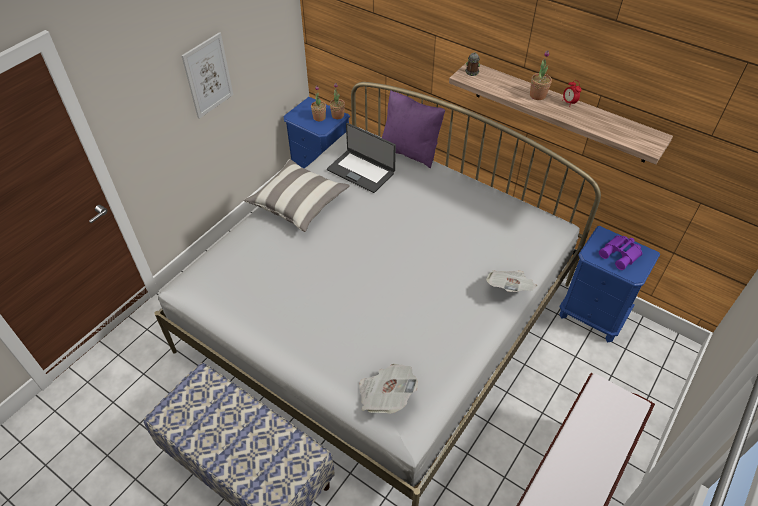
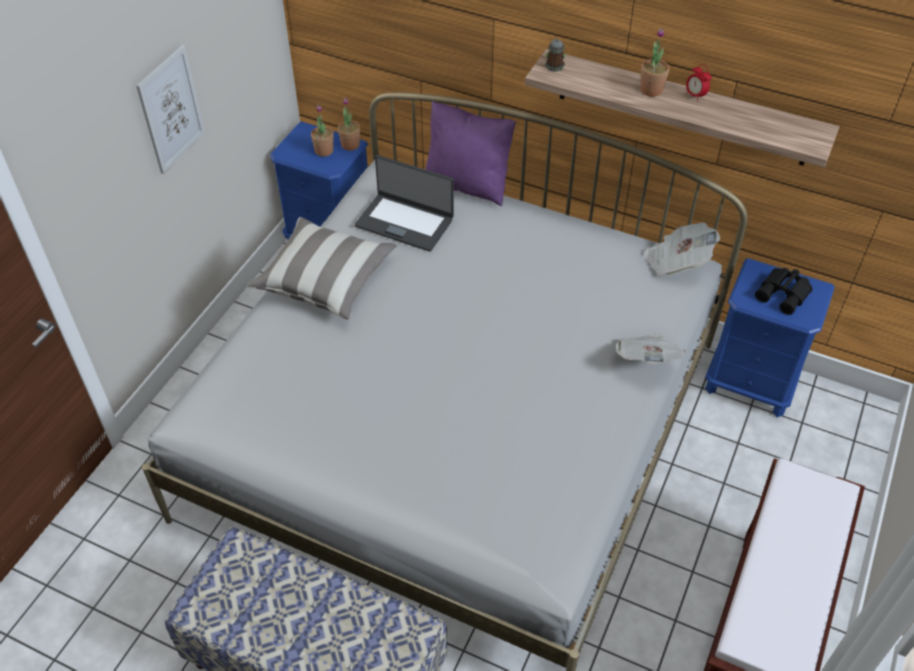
camera: 10 degrees left, 0 degrees up
(385, 396) = (512, 530): newspaper -> newspaper (677, 262)
(621, 254) = (784, 294): purple binoculars -> black binoculars

